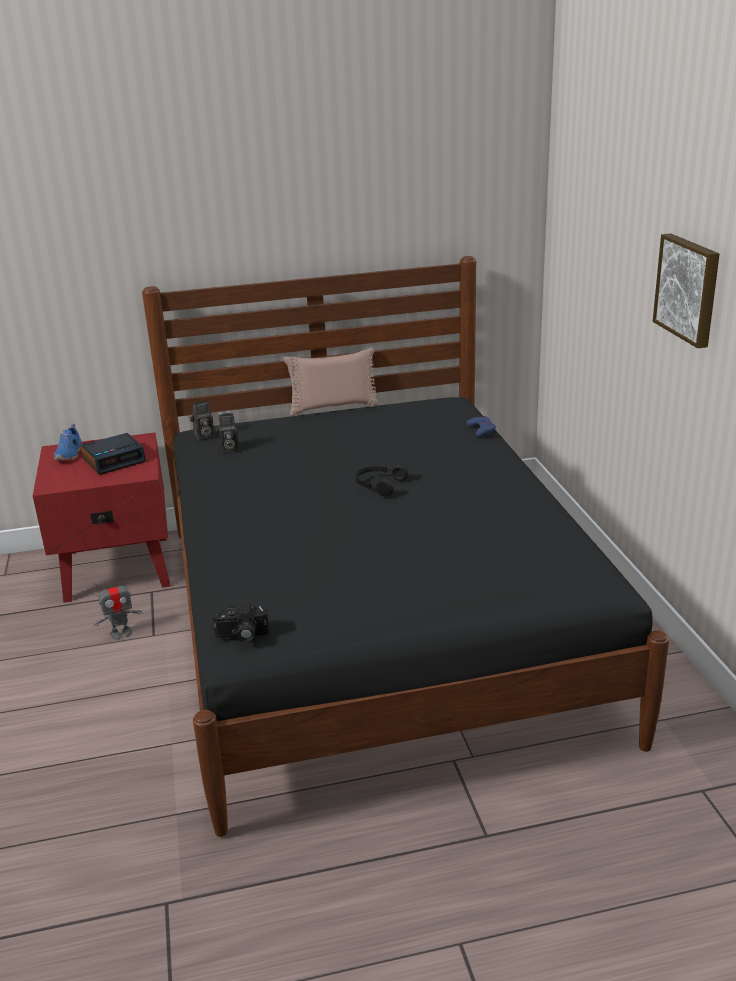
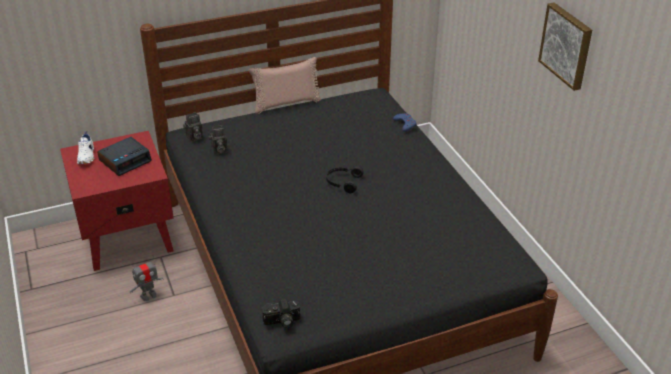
camera: 10 degrees left, 10 degrees up
(70, 454) = (87, 156): blue shoe -> white shoe

